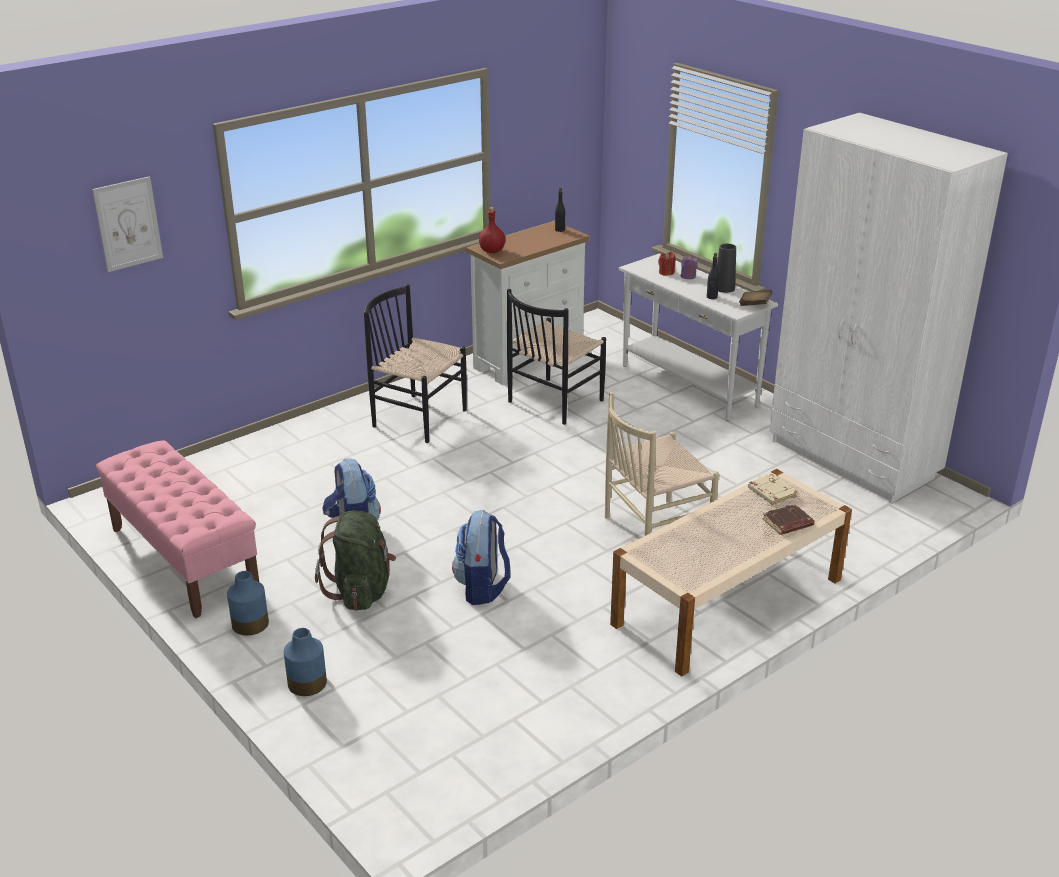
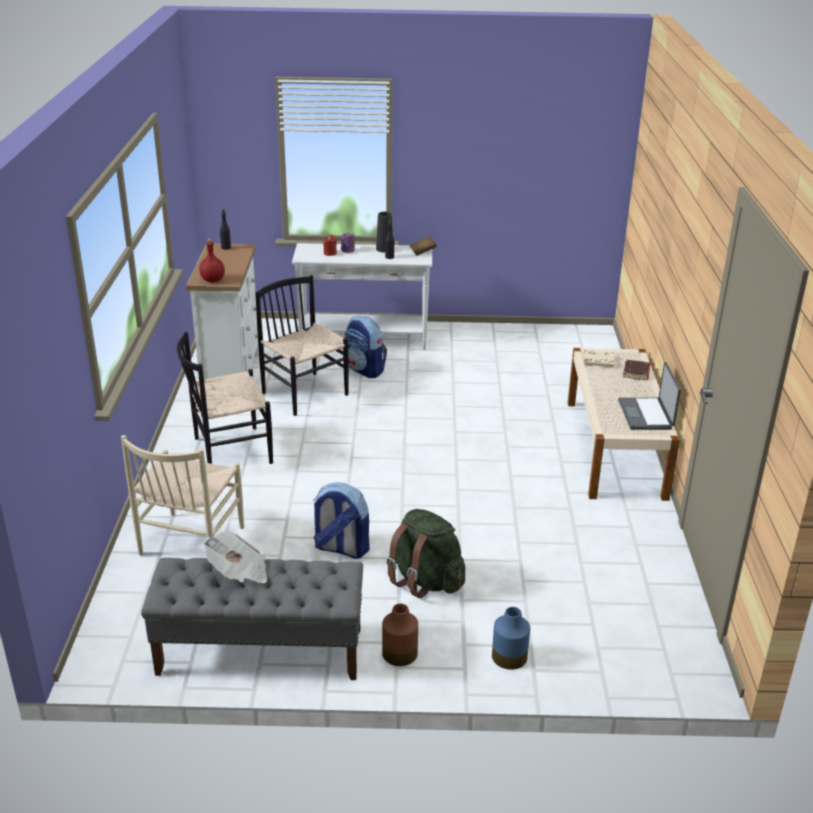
camera: 50 degrees left, 0 degrees up
(128, 224) = (47, 349): picture -> none
(175, 475) = (239, 572): none -> newspaper
(183, 559) = (259, 651): pink bench -> grey bench
(250, 623) = (399, 653): blue vase -> brown vase
(482, 588) = (488, 527): backpack -> backpack (365, 370)
(552, 403) = (303, 392): black chair -> black chair turned 150 degrees clockwise
(652, 531) = (510, 435): beige chair -> beige chair (190, 544)
(706, 562) = (646, 415): none -> laptop
(853, 459) = (525, 337): white wardrobe -> none

